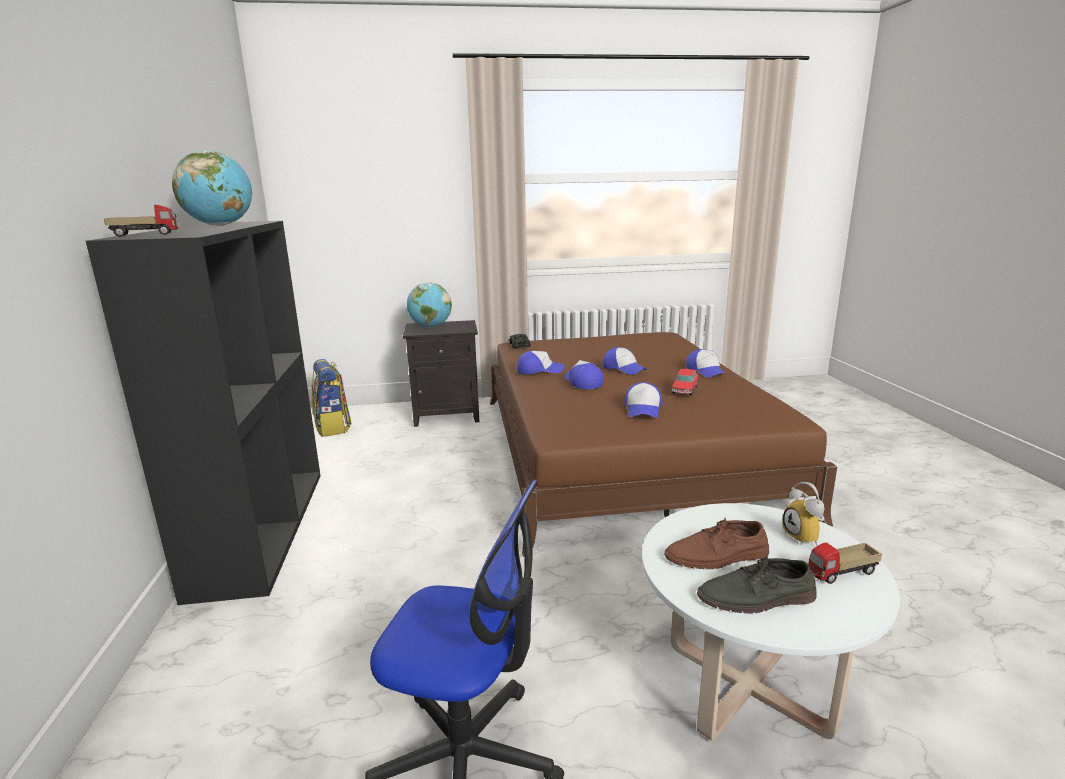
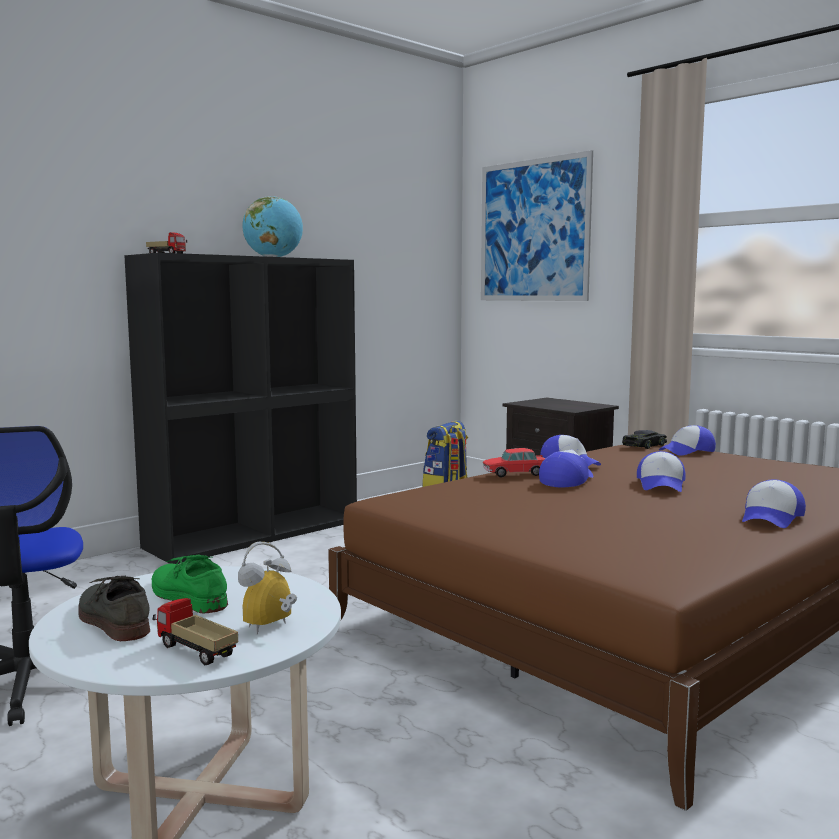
camera: 55 degrees right, 10 degrees down
(356, 180) = (533, 231): none -> picture
(430, 327) = (552, 402): globe -> none
(643, 409) = (533, 513): cap -> cap (687, 451)
(685, 390) = (654, 519): toy car -> toy car (515, 474)
(717, 556) = (186, 595): brown shoe -> green shoe

